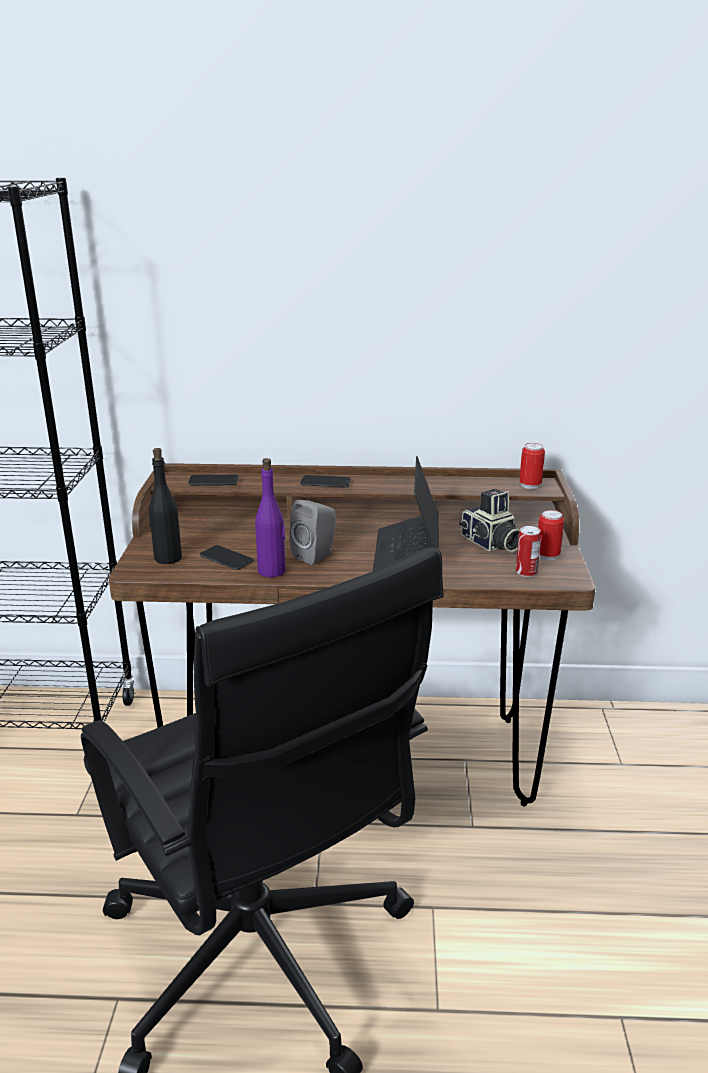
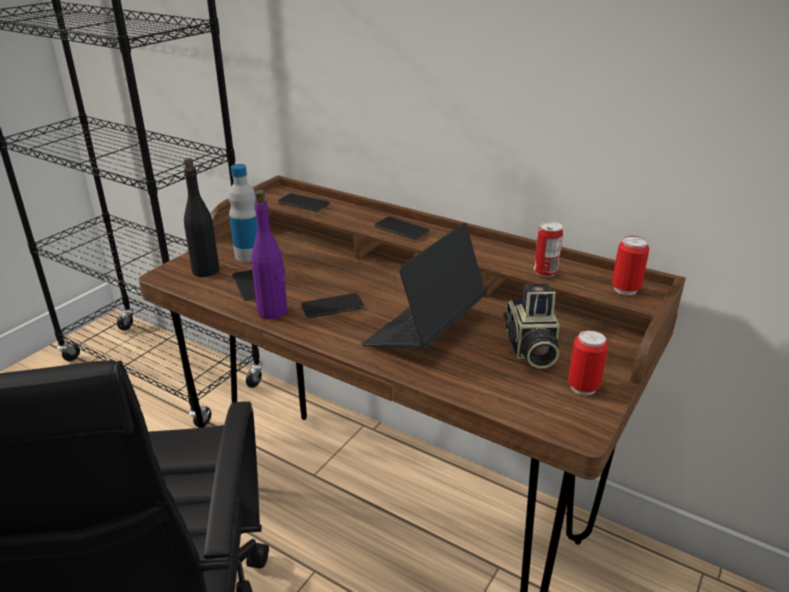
camera: 30 degrees right, 5 degrees up
(191, 537) = (249, 255): none -> bottle
(316, 555) = (332, 306): grey speaker -> phone
(526, 572) = (532, 401): can -> can (545, 271)

